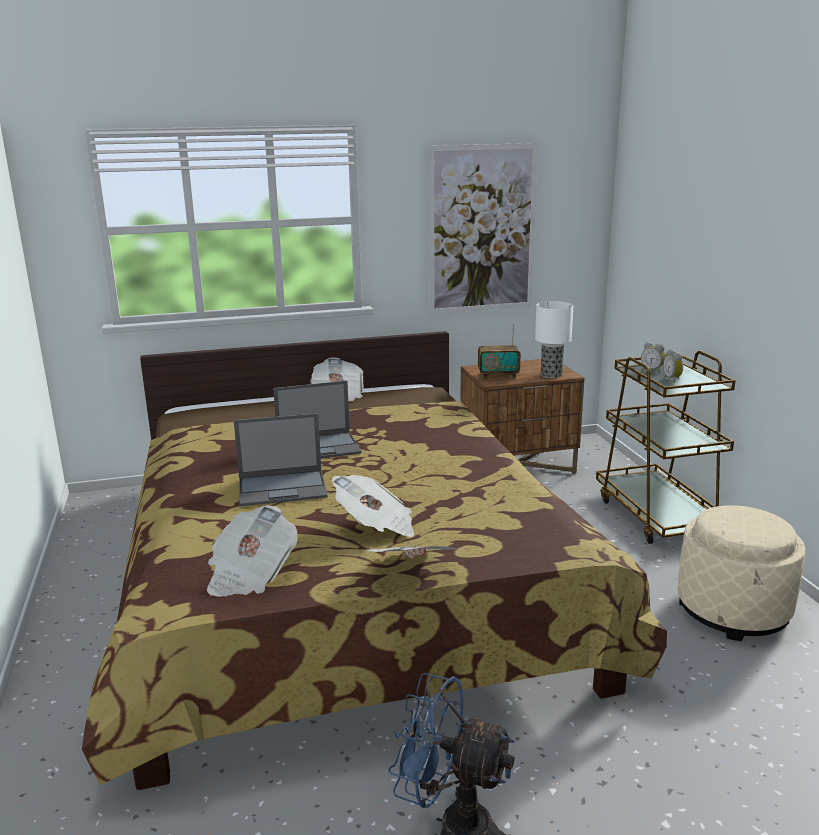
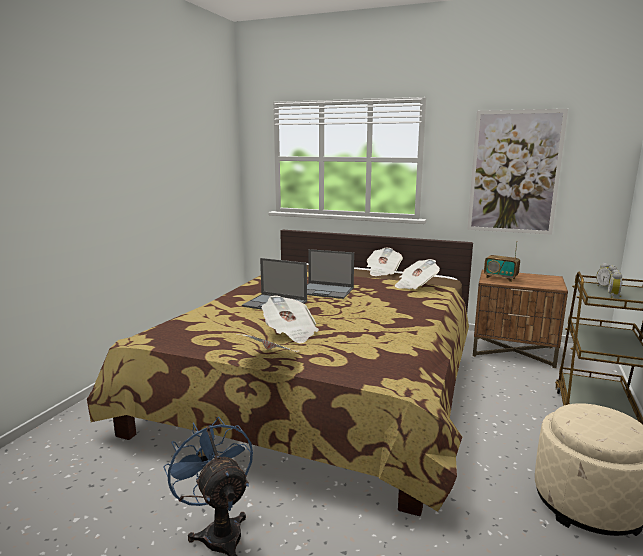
camera: 35 degrees right, 5 degrees down
(250, 574) = (196, 335): newspaper -> newspaper (415, 285)
(551, 375) = (542, 285): table lamp -> none

